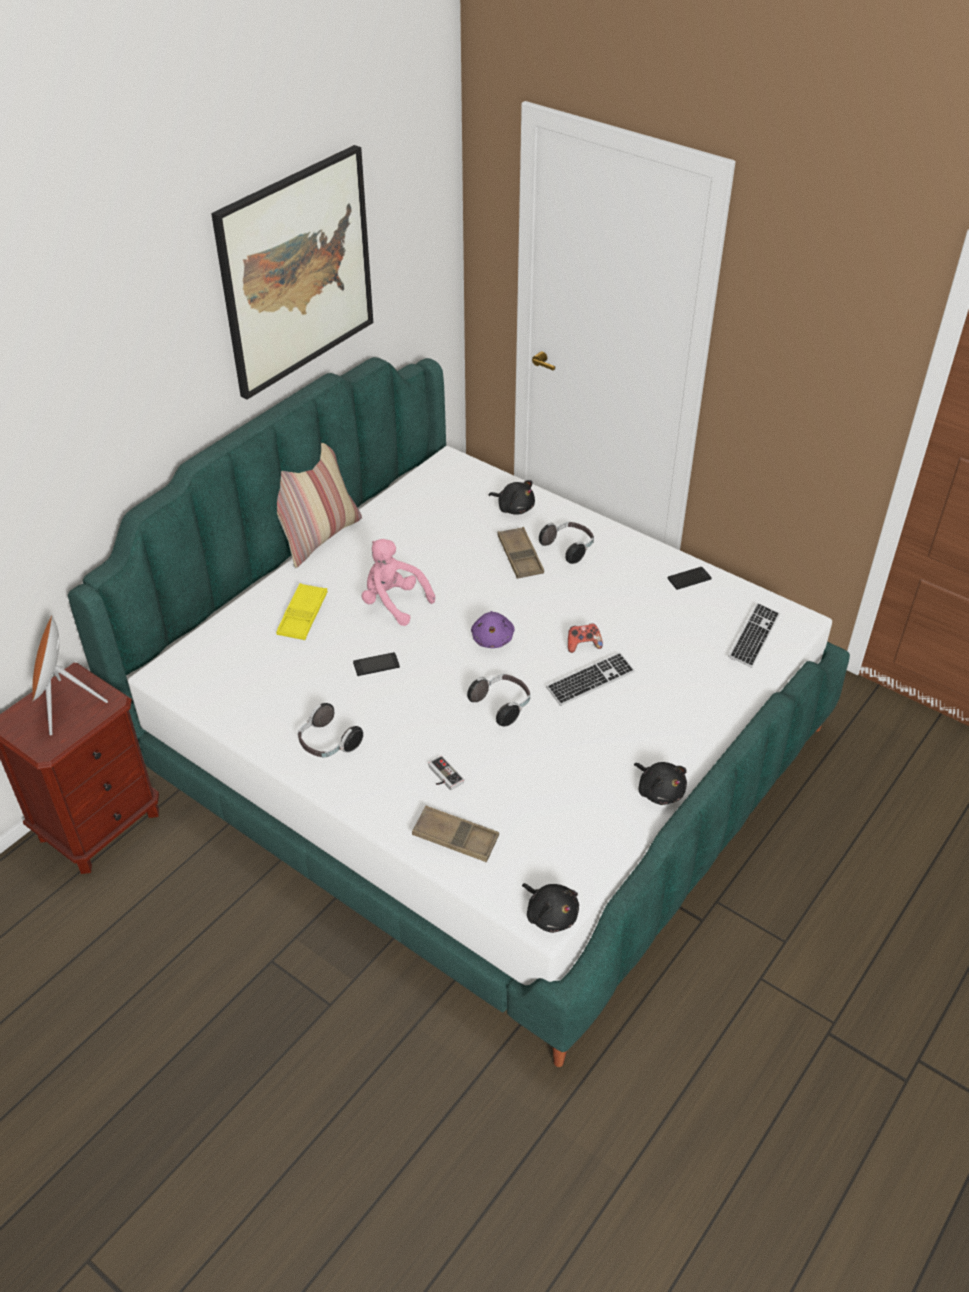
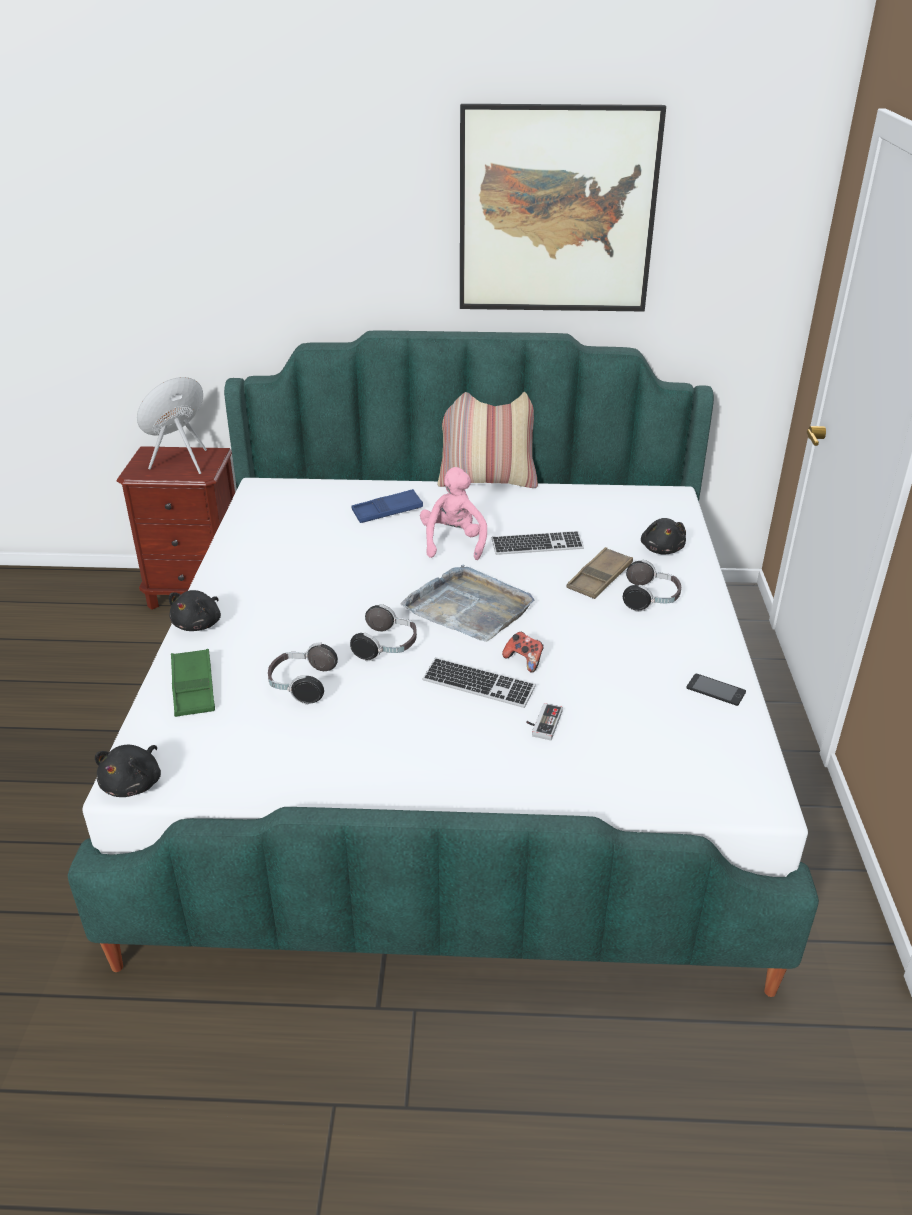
camera: 55 degrees right, 10 degrees down
(303, 616) = (387, 511): yellow tray -> blue tray
(328, 743) = (251, 580): headphones -> headphones (301, 685)
(376, 665) = (368, 565): phone -> none
(442, 776) = (264, 651): game controller -> game controller (542, 723)
(455, 838) = (193, 688): brown tray -> green tray
(492, 639) = (469, 607): purple plush toy -> grey tray
(659, 791) = (365, 793): black plush toy -> black plush toy (199, 624)
(754, 636) = (686, 774): keyboard -> keyboard (537, 545)

